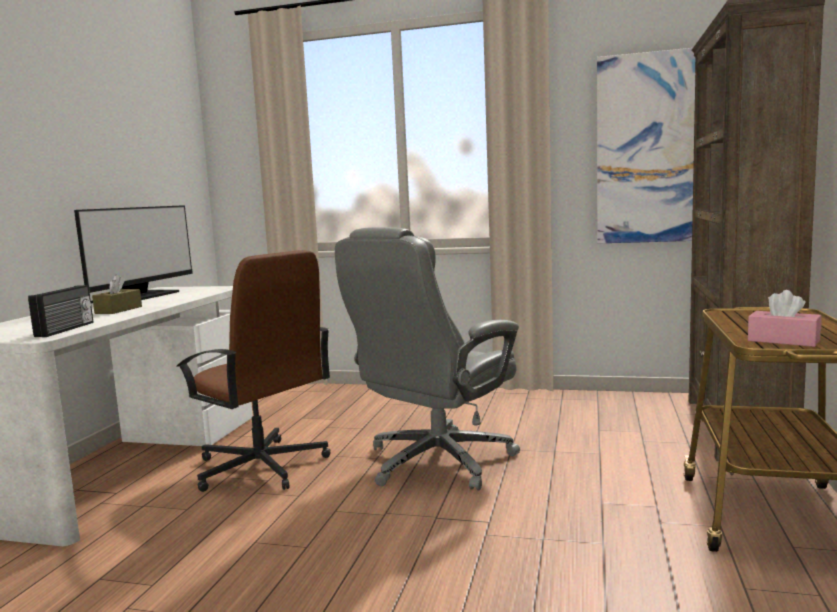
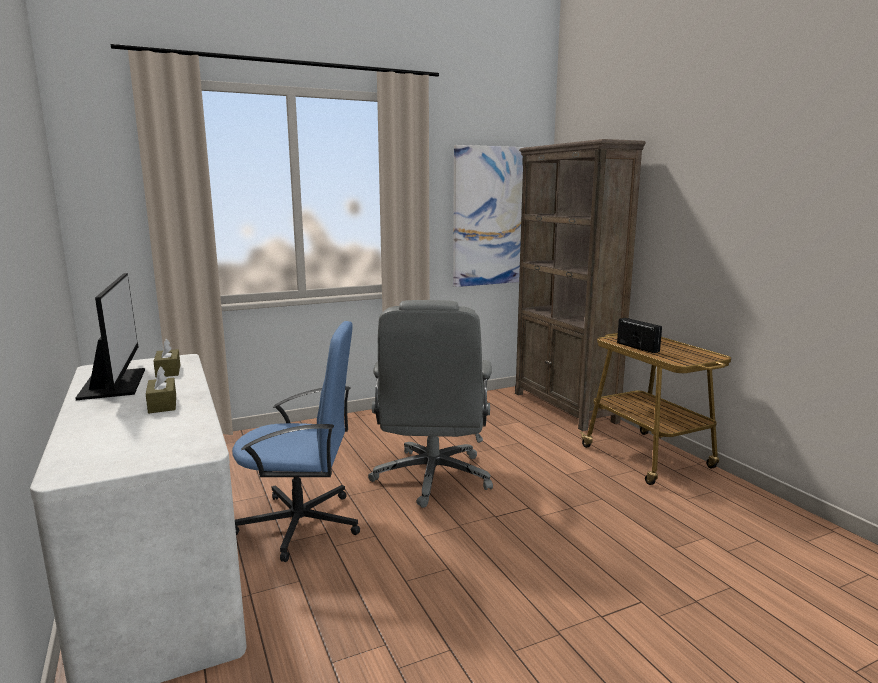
camera: 40 degrees left, 5 degrees up
(66, 329) = (198, 438): radio -> radio (638, 347)
(188, 293) = (168, 371): none -> brown tissue box
(261, 467) = (301, 524): brown office chair -> blue office chair
(783, 340) = (682, 358): pink tissue box -> none

